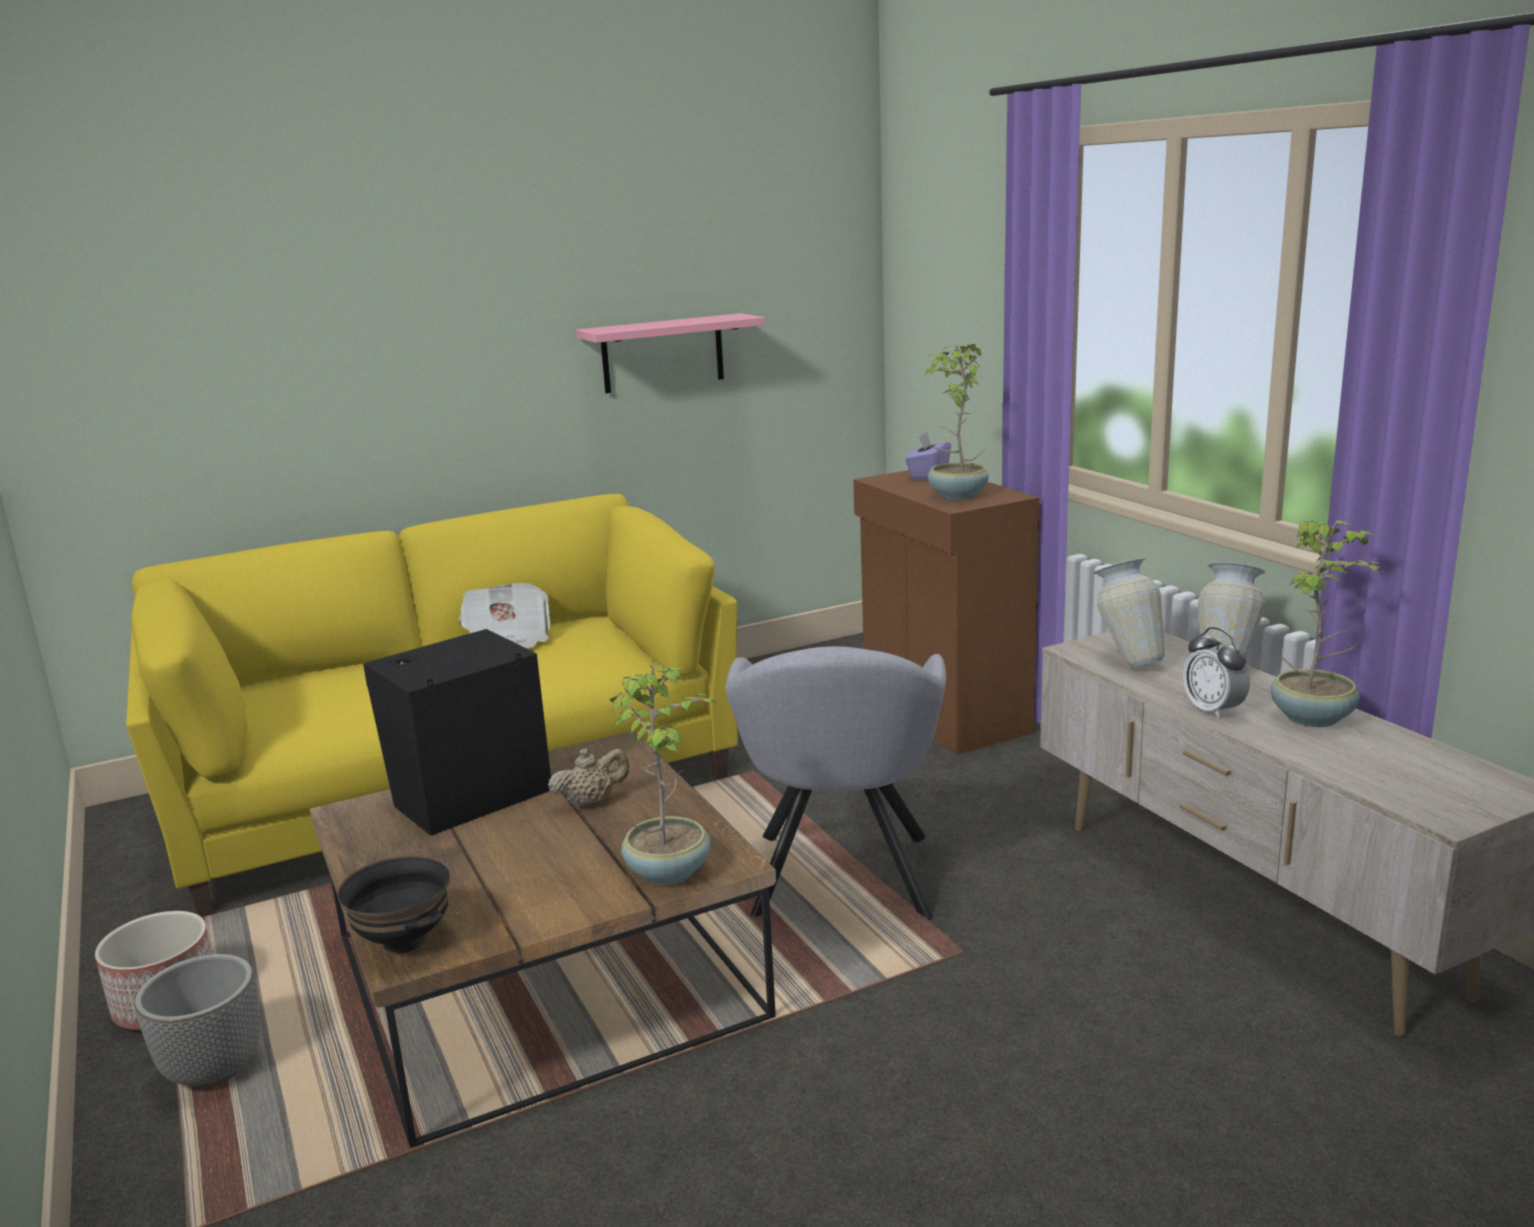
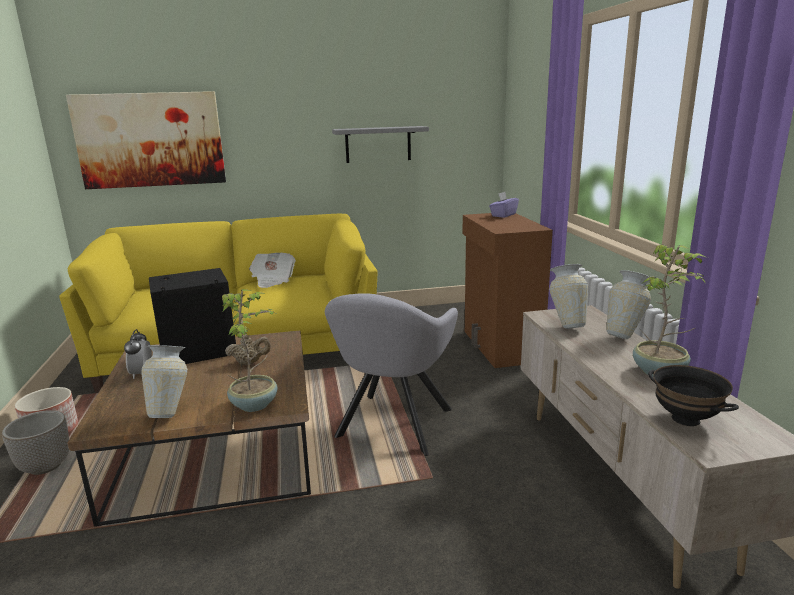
camera: 15 degrees right, 0 degrees up
(210, 375) = (150, 140): none -> picture
(402, 942) = (103, 419): black bowl -> black bowl (685, 419)
(523, 906) = (172, 411): none -> vase
(662, 353) = (378, 144): pink shelf -> grey shelf
(956, 496) = (507, 225): potted plant -> none
(1213, 710) = (597, 359): alarm clock -> alarm clock (142, 374)

